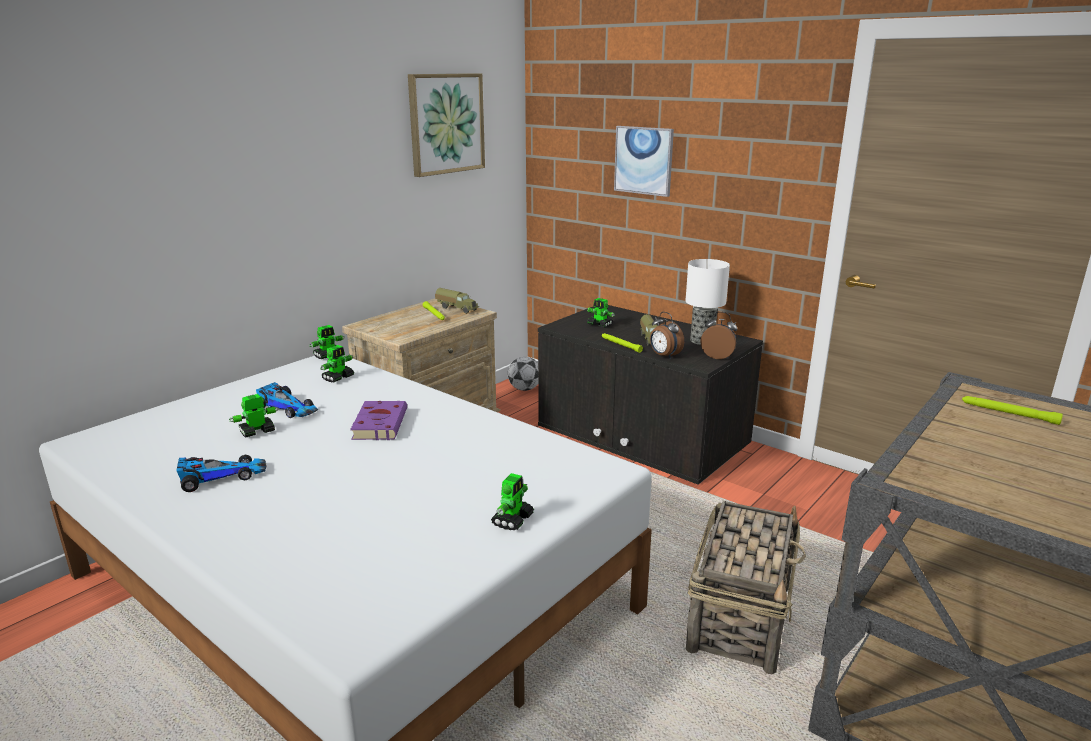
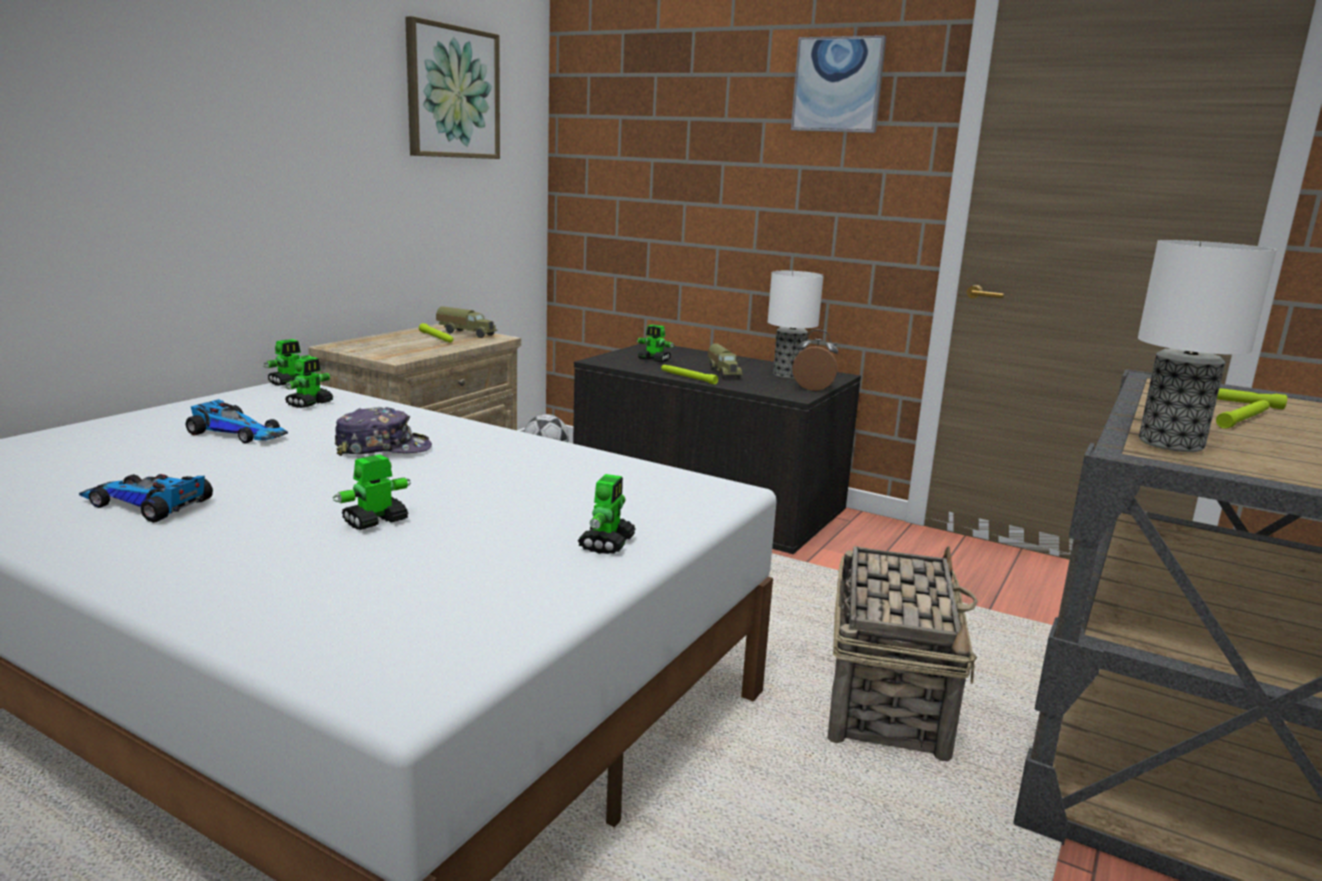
camera: 10 degrees left, 5 degrees down
(221, 476) = (145, 505): toy car -> toy car turned 135 degrees counterclockwise
(257, 432) = (196, 457): toy robot -> toy robot (374, 522)
(380, 424) = (383, 448): purple book -> cap
(644, 160) = (706, 154): picture -> picture (837, 85)
(664, 356) = (746, 387): alarm clock -> none
(929, 469) = (1169, 443): none -> table lamp
(1015, 438) = (1244, 419): none -> green flashlight

